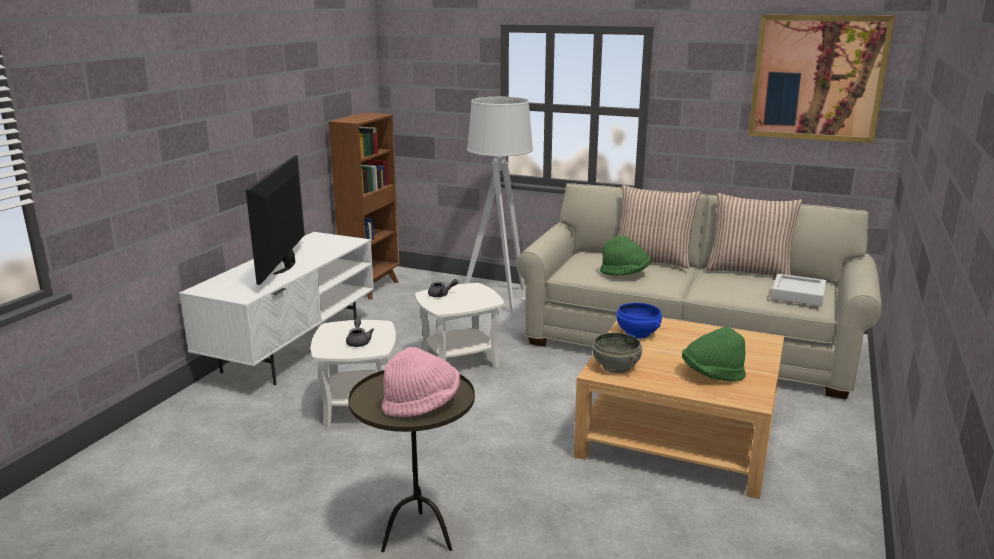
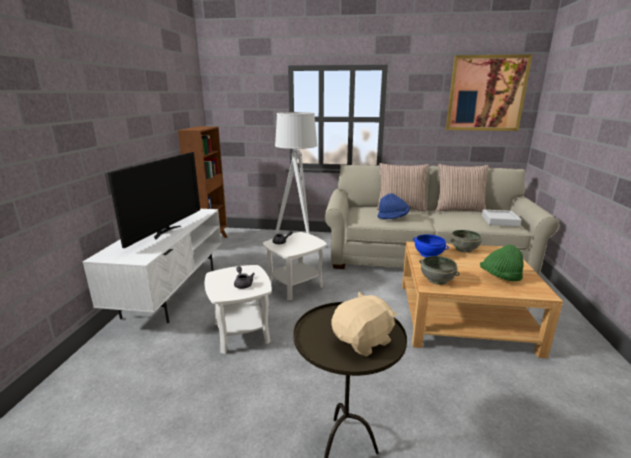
camera: 15 degrees left, 0 degrees up
(286, 265) = (165, 232): television -> television turned 150 degrees counterclockwise
(421, 404) = (363, 341): pink hat -> beige plush toy
(625, 274) = (393, 217): green hat -> blue hat
(700, 332) = (464, 249): none -> grey bowl

